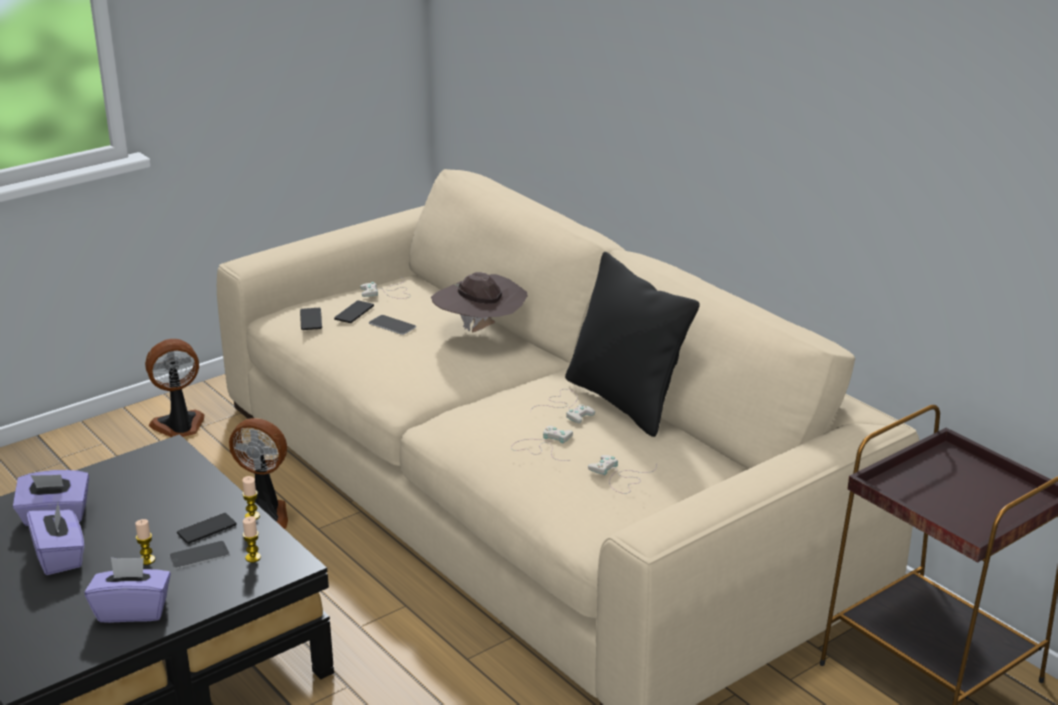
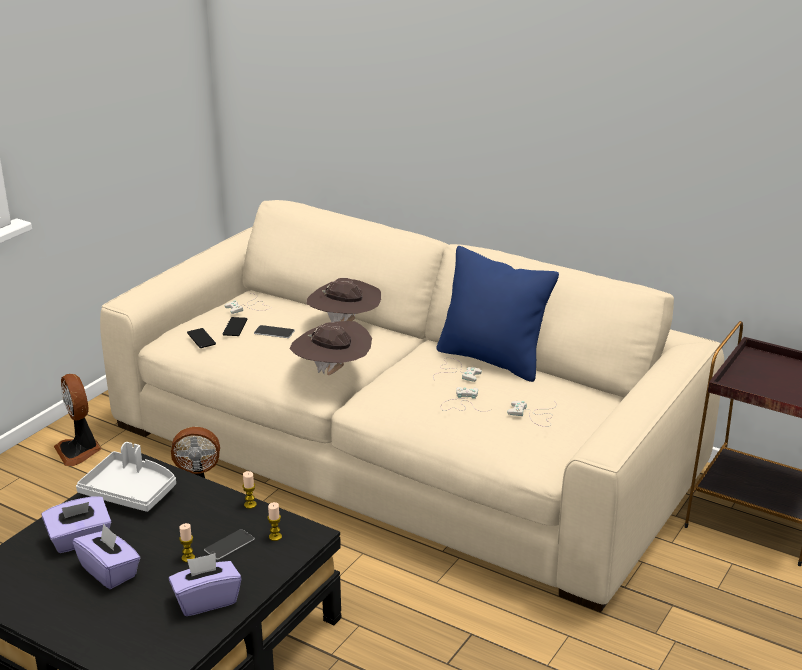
camera: 20 degrees left, 0 degrees up
(141, 476) = (130, 492): none -> grey tray
(179, 427) = (79, 451): fan -> fan turned 75 degrees counterclockwise
(206, 529) = (220, 522): phone -> none
(425, 383) = (332, 373): none -> brown hat
(625, 401) = (492, 360): black pillow -> blue pillow

